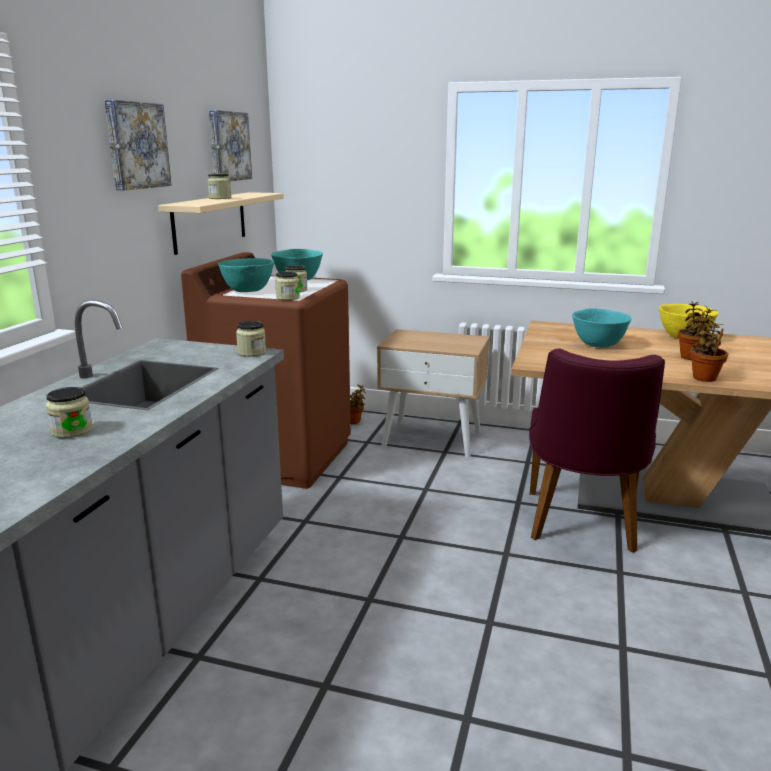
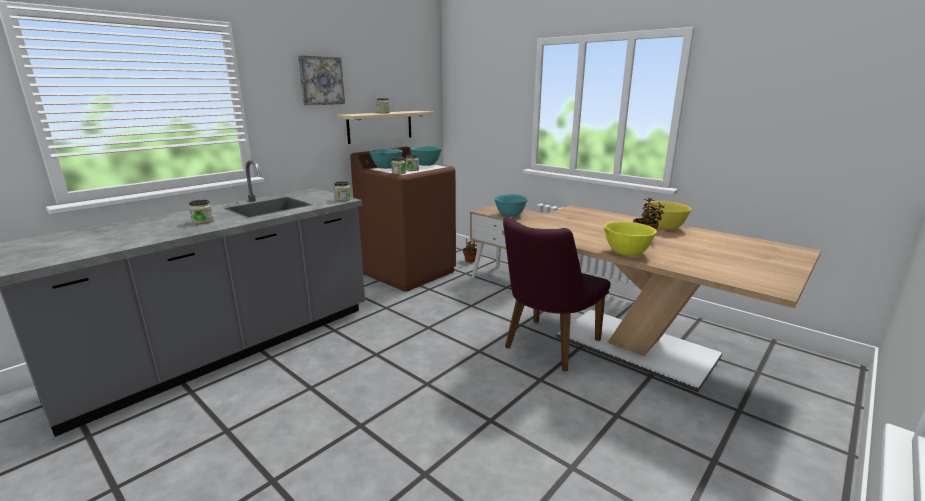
camera: 25 degrees right, 0 degrees up
(228, 146) = (399, 82): picture -> none
(598, 344) = (589, 224): turquoise bowl -> turquoise bowl (510, 215)
(703, 377) = (626, 252): potted plant -> yellow bowl

